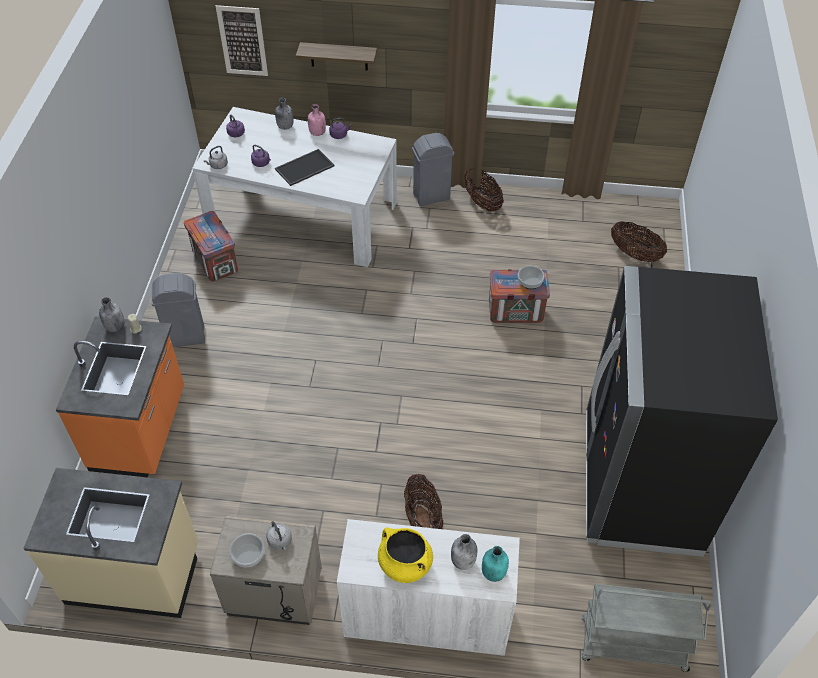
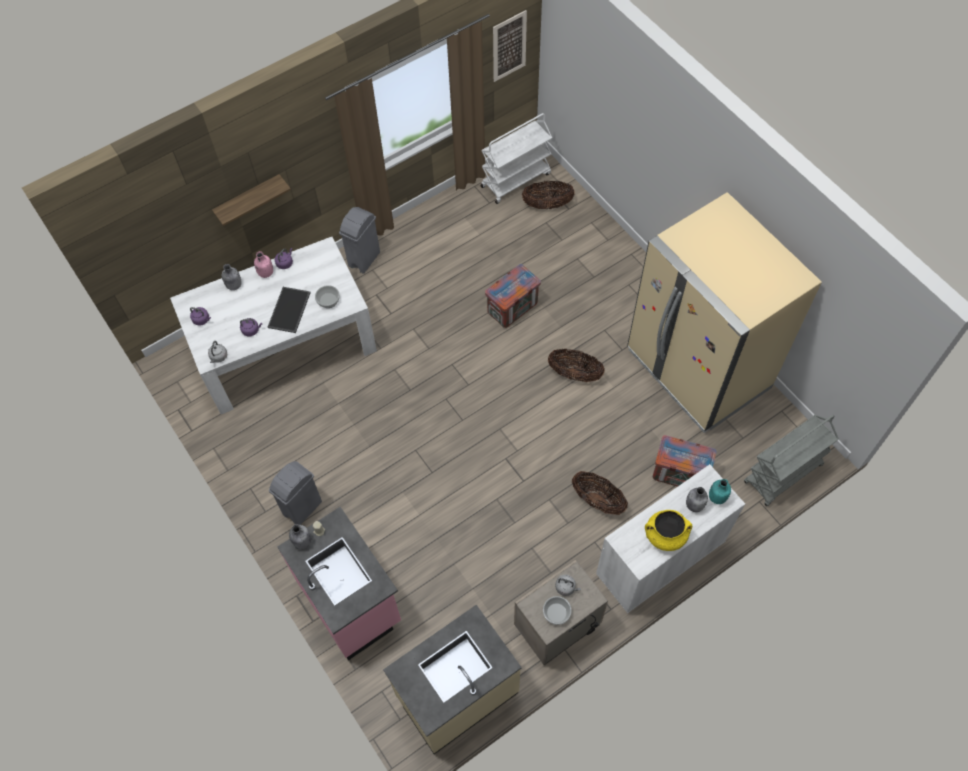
camera: 40 degrees left, 10 degrees up
(141, 432) = (351, 601): orange counter -> pink counter
(215, 262) = (257, 434): crate -> crate (679, 474)
(242, 41) = (160, 239): picture -> picture (509, 46)
(482, 202) = (405, 237): basket -> basket (574, 374)
(530, 282) = (520, 281): bowl -> bowl (328, 300)
(626, 218) = (516, 179): none -> white cart
(639, 483) = (697, 369): black fridge -> beige fridge

